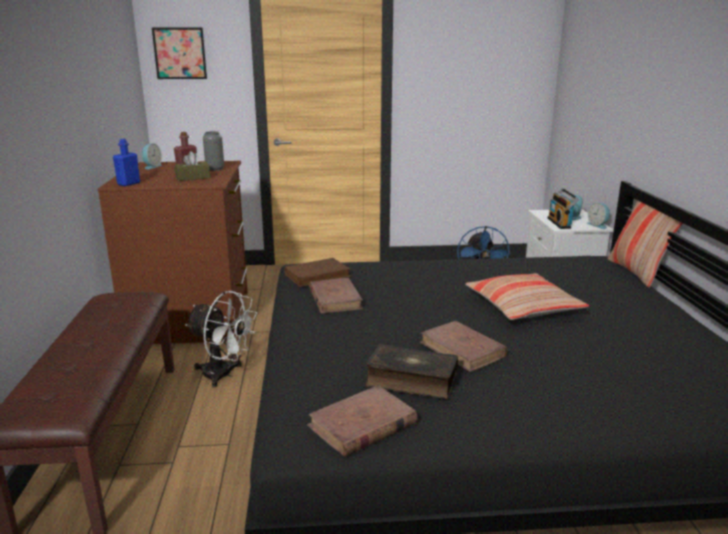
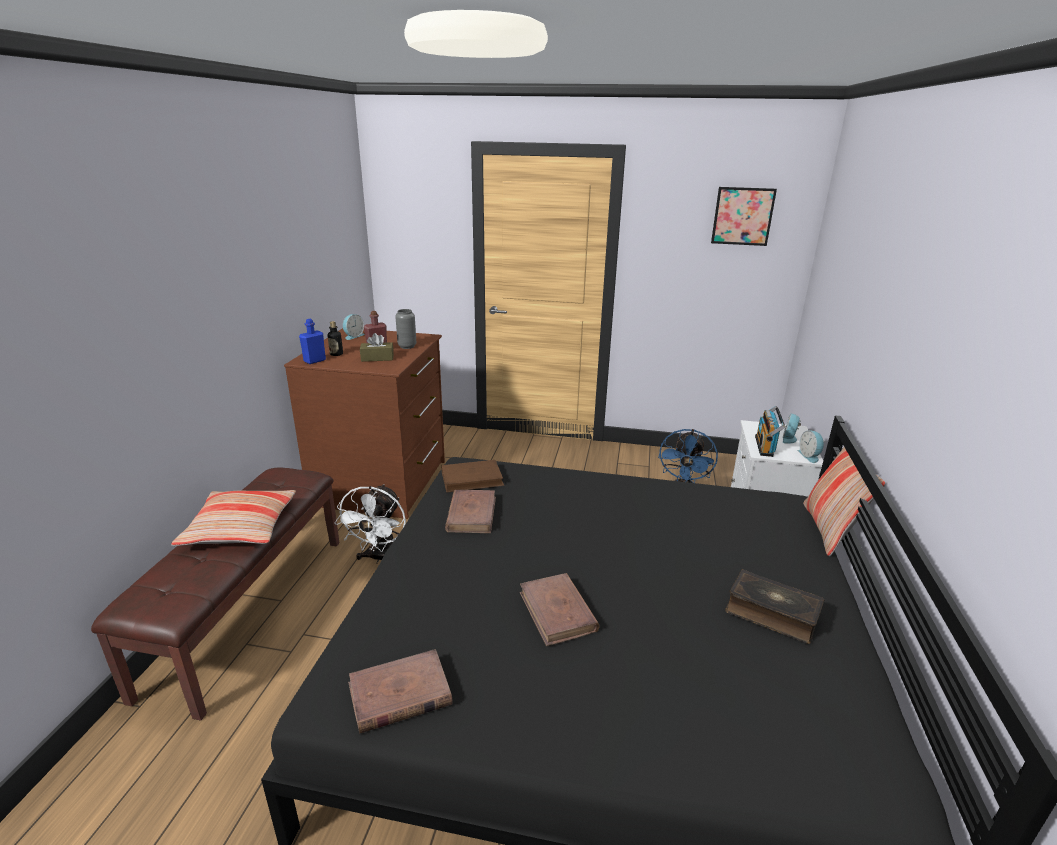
camera: 15 degrees right, 5 degrees up
(147, 178) = (336, 354): none -> bottle
(180, 53) = (403, 215): picture -> picture (742, 216)
(224, 375) = (379, 558): white fan -> white fan turned 60 degrees clockwise
(411, 381) = (481, 644): book -> book (771, 613)
(523, 307) = (661, 561): pillow -> pillow (240, 527)

